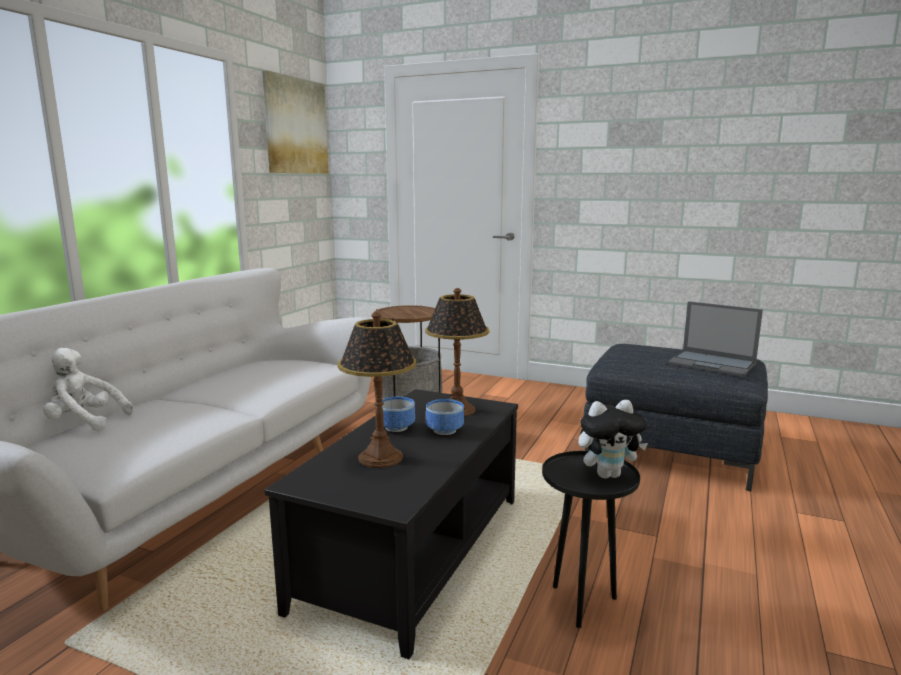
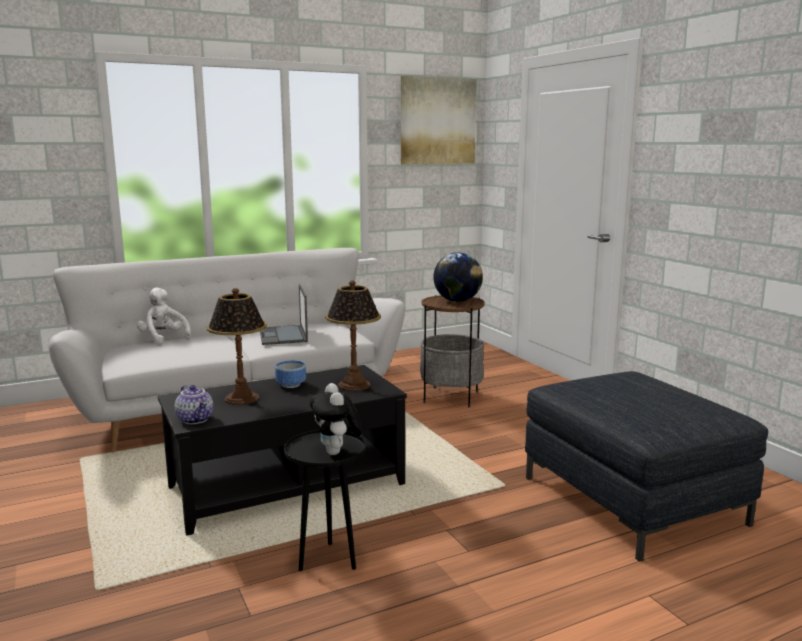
camera: 40 degrees right, 0 degrees up
(389, 498) = (196, 419): none -> teapot
(409, 310) = (457, 301): none -> globe
(443, 430) = (313, 394): bowl -> none
(608, 474) = (337, 453): plush toy -> plush toy turned 45 degrees clockwise
(713, 364) = (665, 410): laptop -> laptop (283, 335)

